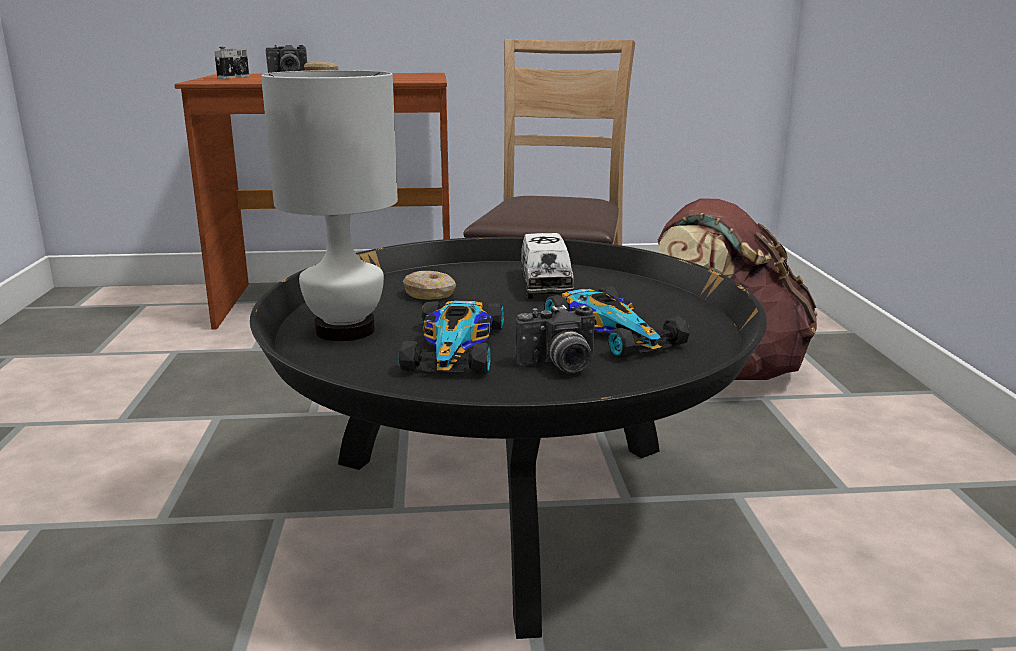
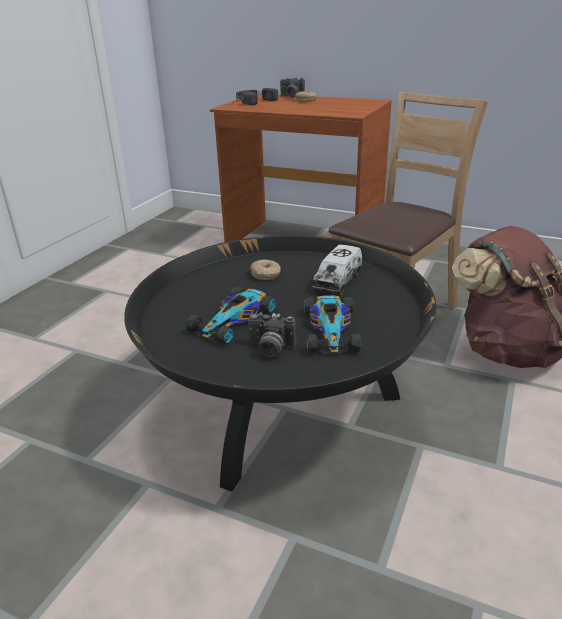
camera: 30 degrees right, 10 degrees up
(235, 77) = (253, 101): camera -> black headphones
(345, 330) = (196, 293): white table lamp -> none

